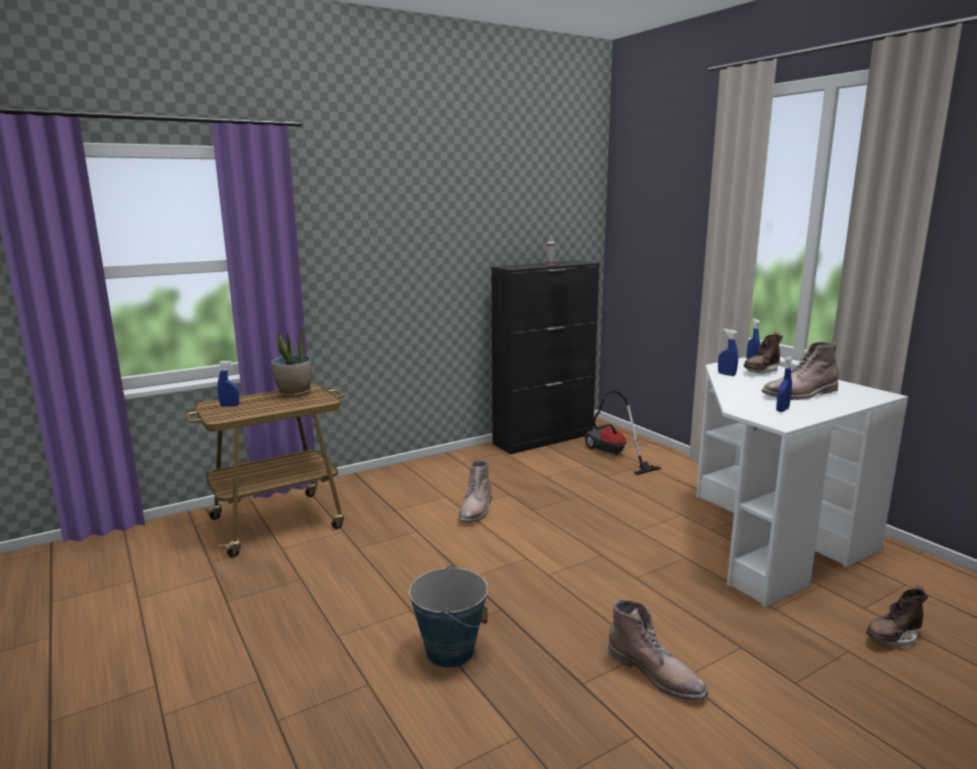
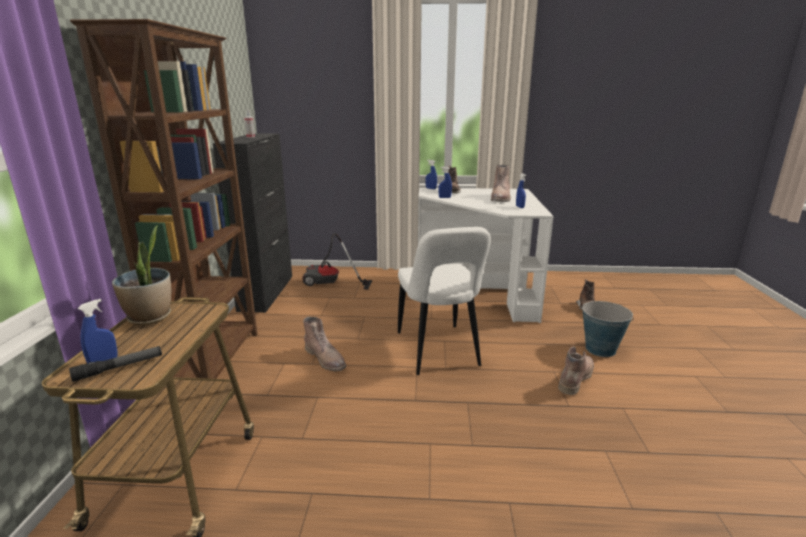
camera: 55 degrees left, 5 degrees up
(225, 410) = (119, 368): none -> flashlight
(412, 472) = (215, 361): none -> brown bookcase
(450, 651) = (498, 444): bucket -> bucket (600, 349)
(574, 559) = (438, 351): none -> white chair
(656, 674) = (575, 378): brown boot -> brown boot turned 45 degrees counterclockwise

